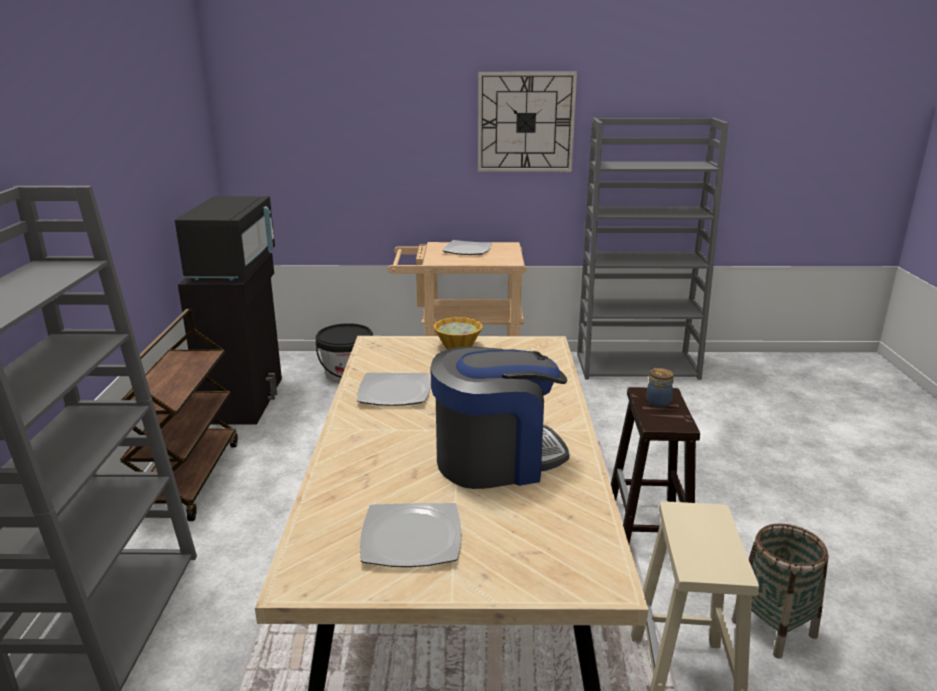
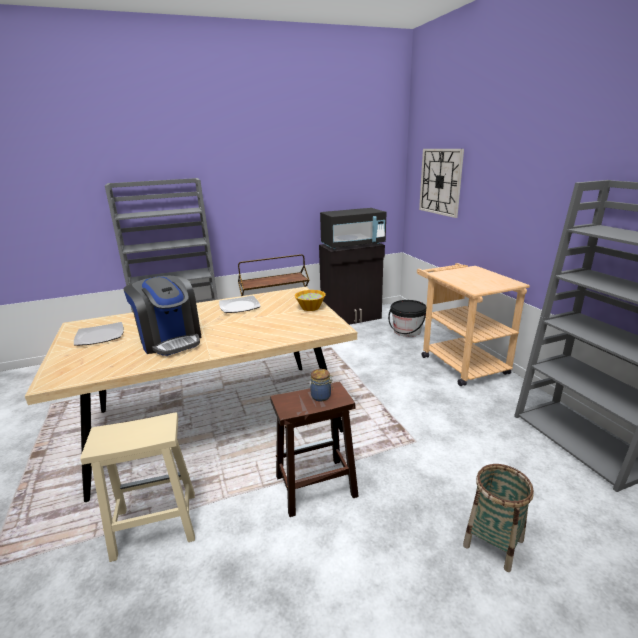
camera: 70 degrees right, 0 degrees up
(467, 250) = (476, 276): plate -> none
(525, 122) = (555, 180): wall clock -> wall clock (440, 181)
(774, 628) = (214, 577): basket -> basket (493, 543)

